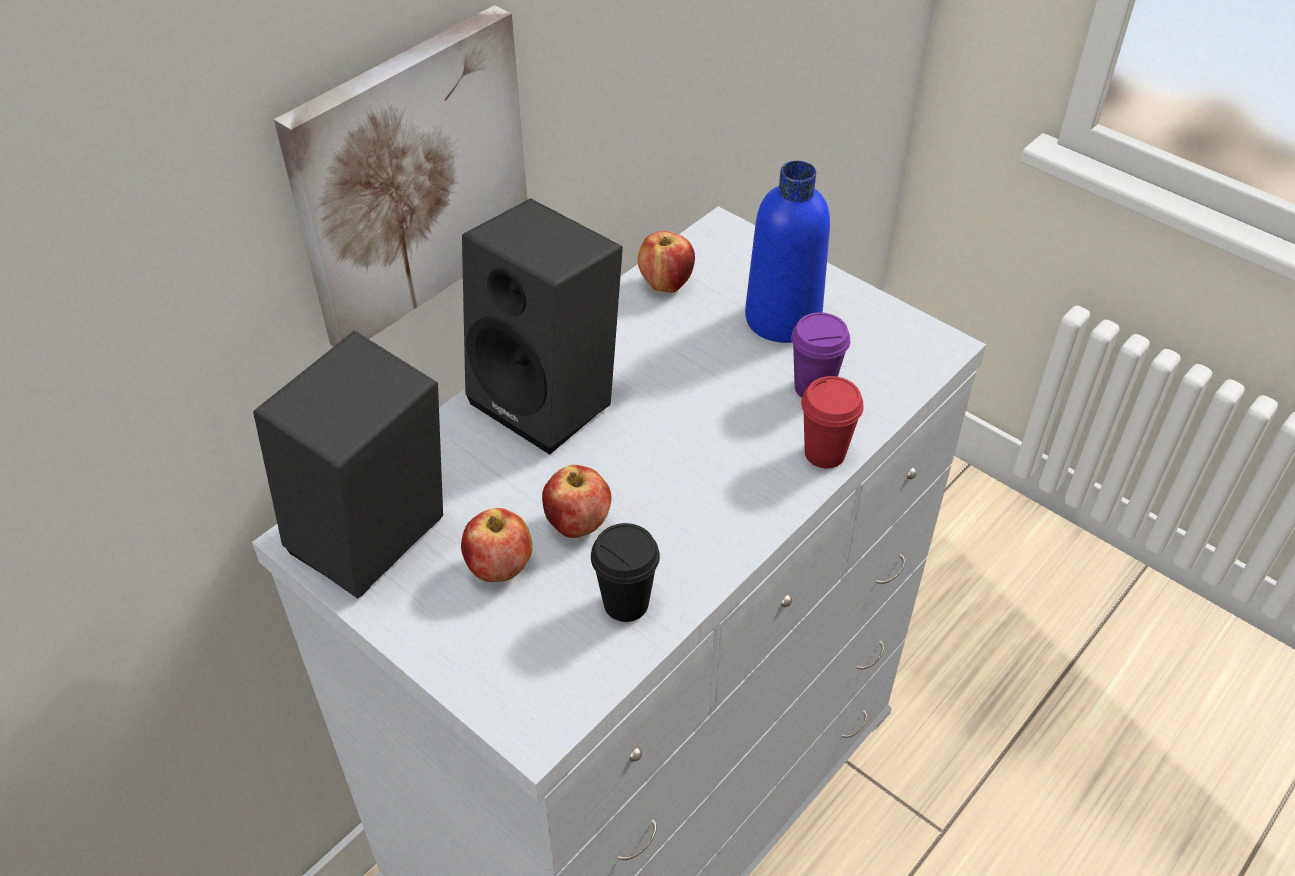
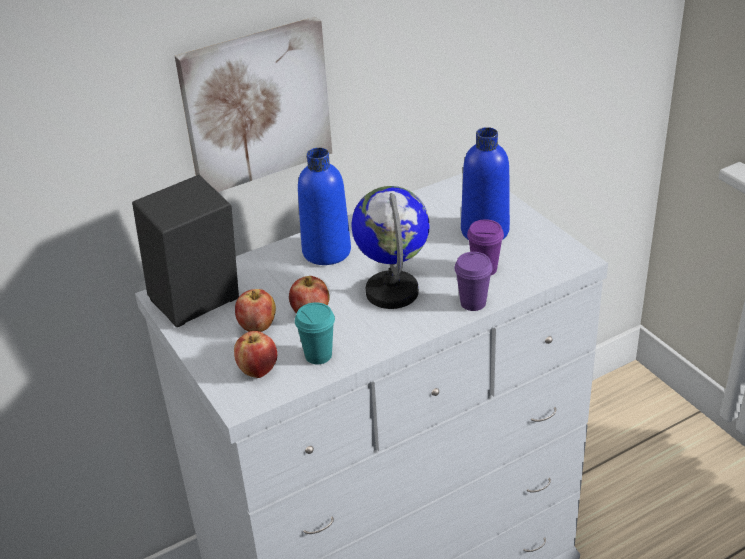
camera: 20 degrees right, 10 degrees down
(551, 399) = (326, 252): black speaker -> blue bottle
(626, 603) = (318, 355): black cup -> turquoise cup
(666, 284) = (423, 203): apple -> apple (258, 370)
(691, 456) = (392, 292): none -> globe
(824, 453) = (473, 303): red cup -> purple cup

